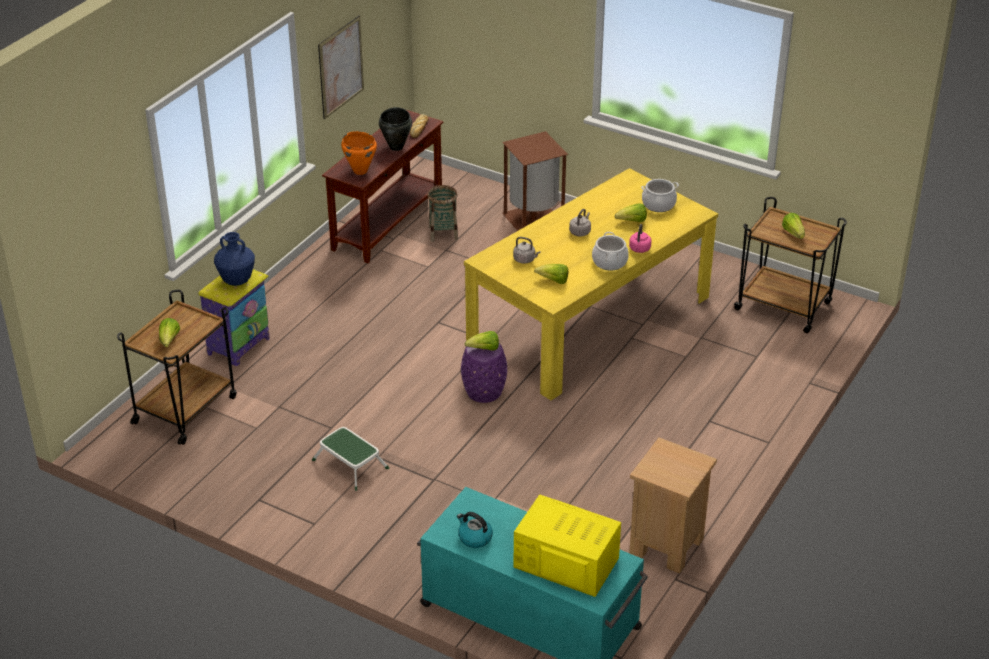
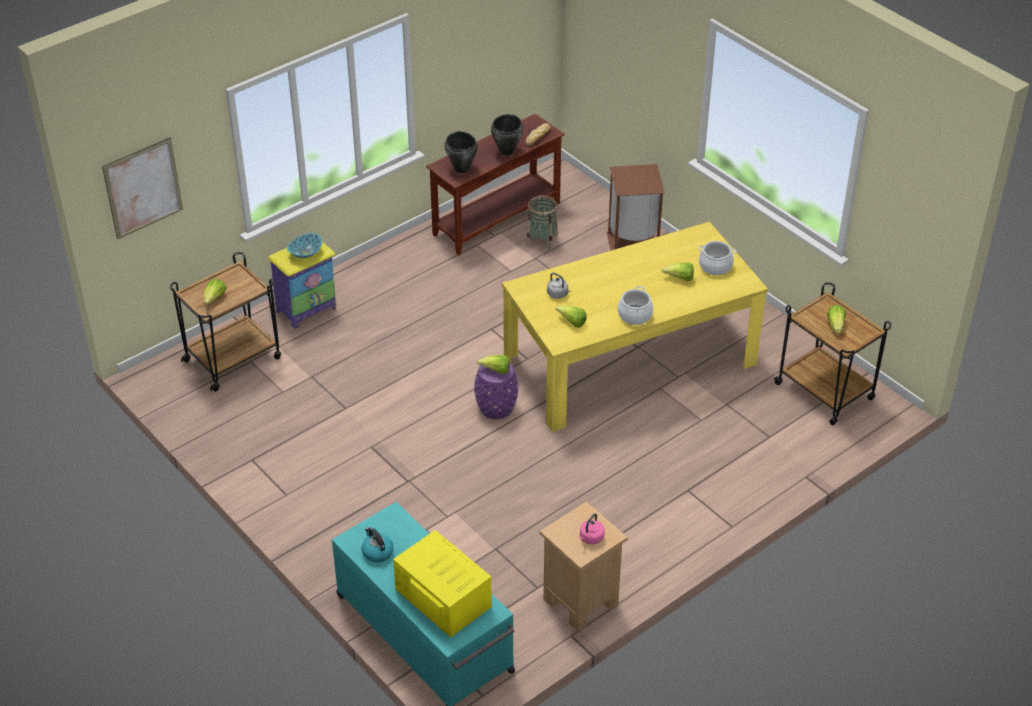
camera: 20 degrees right, 5 degrees up
(236, 281) = (305, 253): blue vase -> bowl
(341, 67) = (466, 67): picture -> picture (143, 188)
(350, 464) = (345, 447): green step ladder -> none
(360, 171) = (461, 169): orange cooking pot -> black cooking pot
(580, 232) = (625, 278): grey kettle -> none
(639, 249) = (670, 309): pink kettle -> pink kettle (590, 538)

